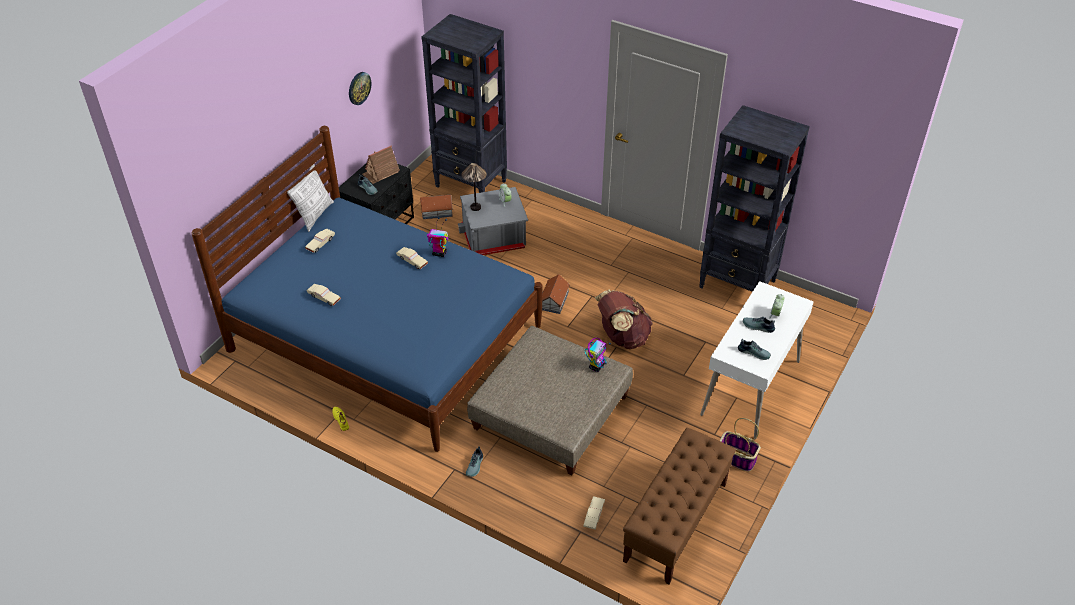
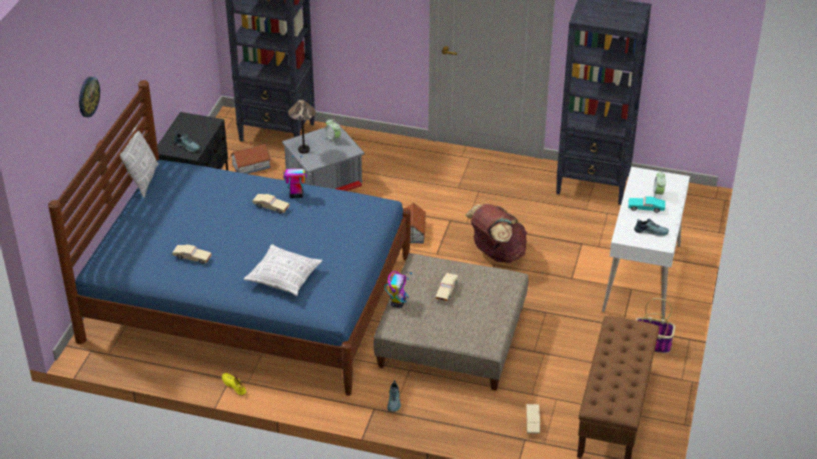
camera: 15 degrees left, 5 degrees down
(320, 243) = (163, 206): beige toy car -> beige toy car (446, 290)
(359, 88) = (163, 37): wall clock -> wall clock (88, 96)
(381, 173) = (194, 128): toy house -> none
(396, 333) = (284, 278): none -> pillow
(596, 366) = (492, 278): toy robot -> toy robot (398, 302)
(758, 327) = (646, 208): shoe -> turquoise toy car

